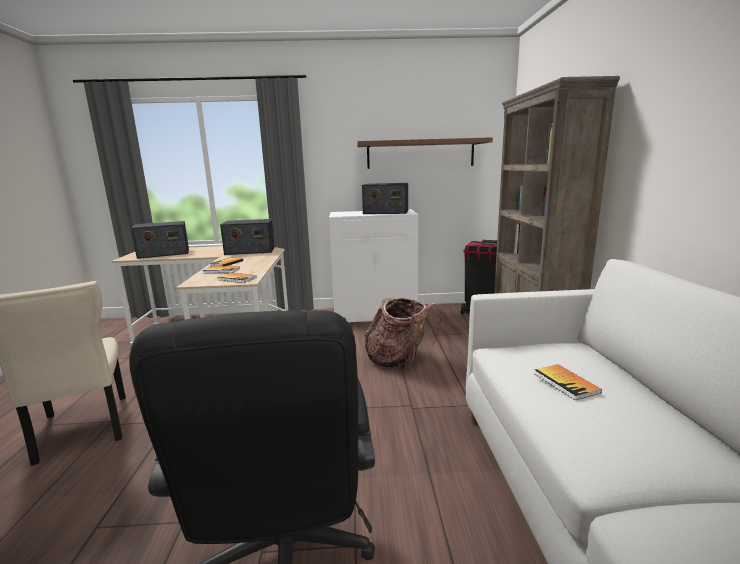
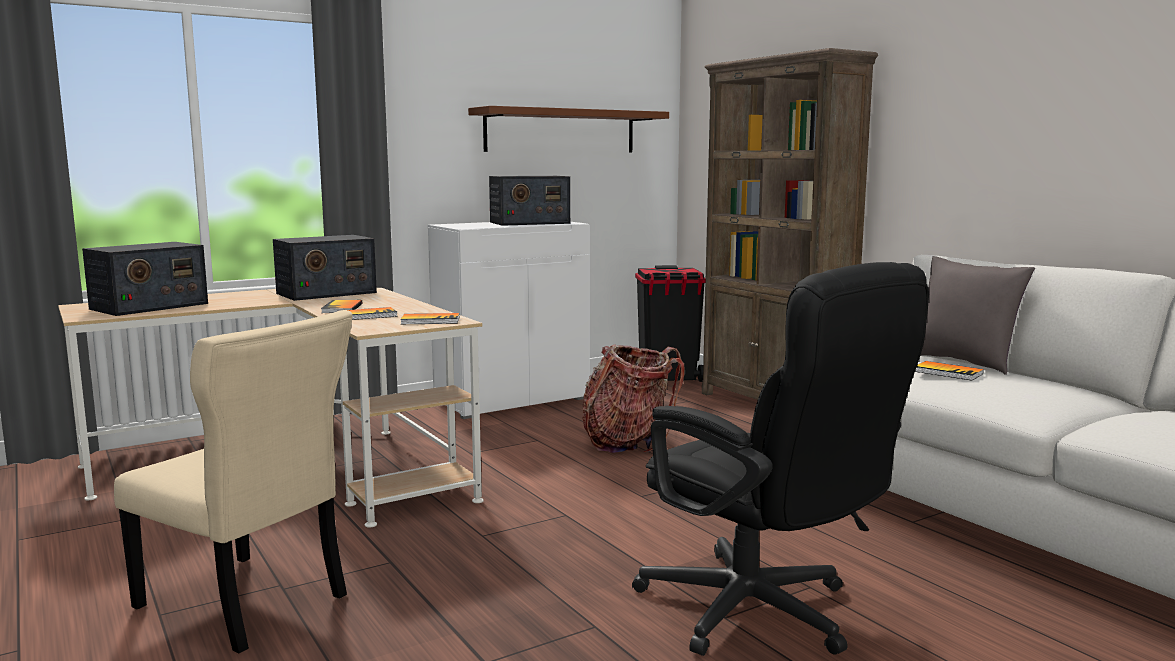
camera: 30 degrees left, 5 degrees down
(610, 370) = (963, 363): none -> grey pillow

